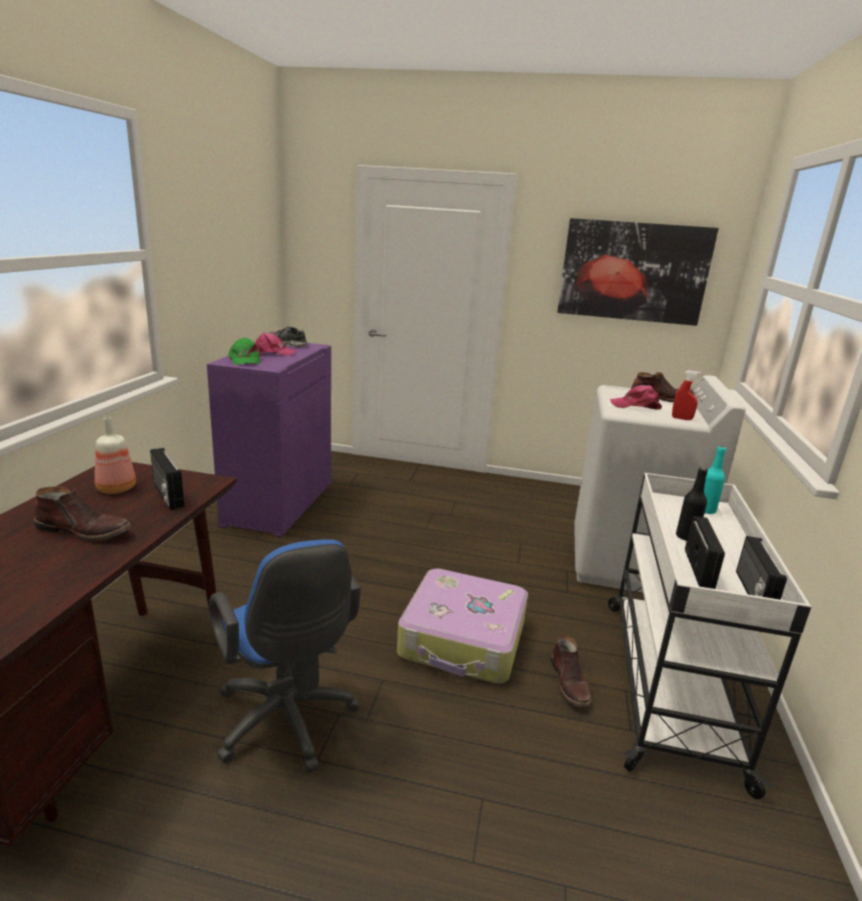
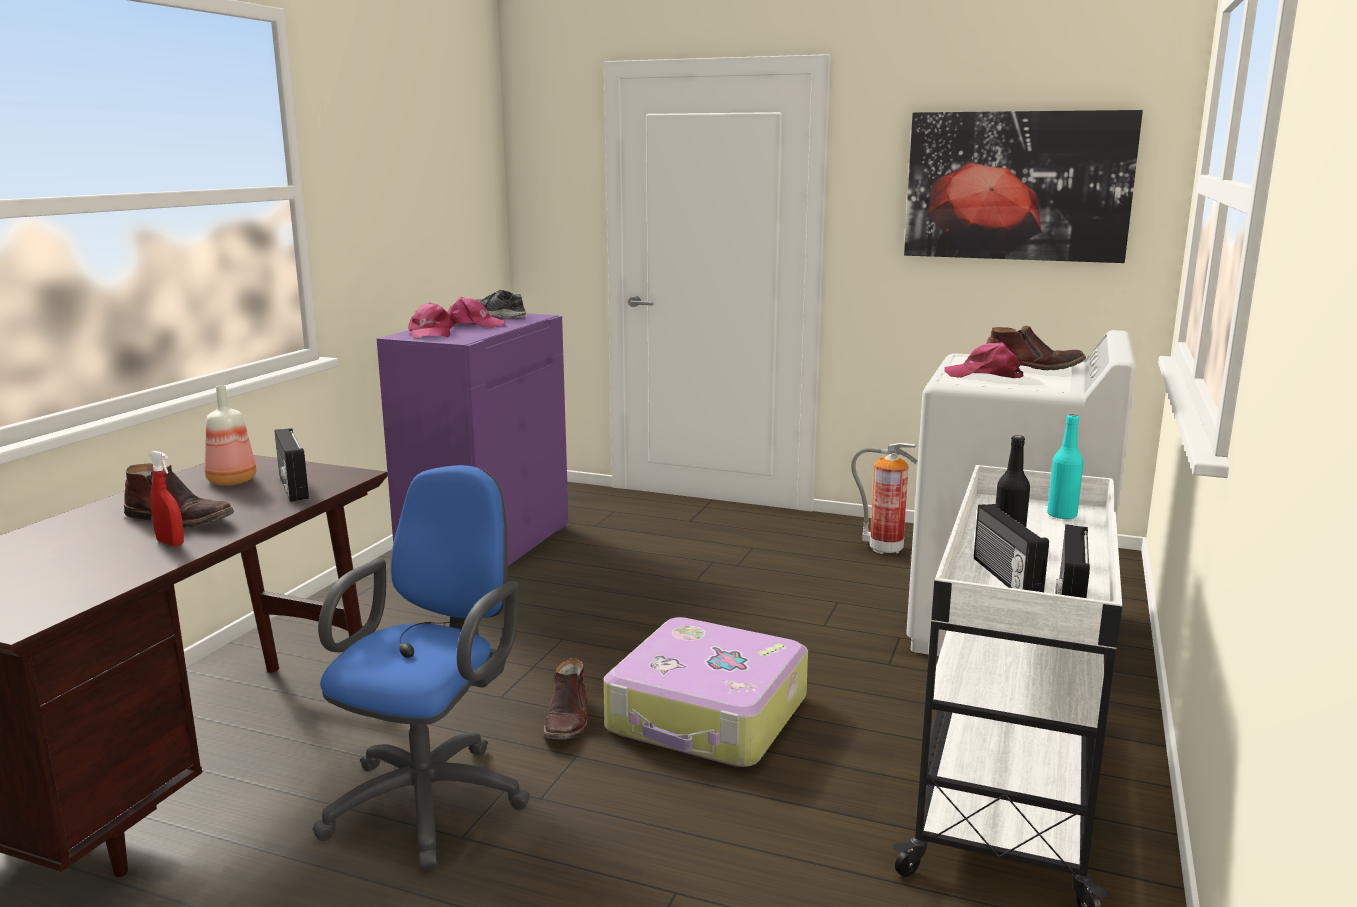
camera: 10 degrees right, 5 degrees down
(245, 360) = (430, 333): green cap -> pink cap
(288, 723) = (433, 797): blue office chair -> blue office chair turned 135 degrees counterclockwise
(537, 501) = (883, 549): none -> fire extinguisher
(570, 683) = (852, 772): brown boot -> brown boot (568, 720)
(681, 419) = (1046, 388): red spray bottle -> red spray bottle (170, 543)
(700, 569) = (1004, 577): radio -> radio turned 150 degrees clockwise

